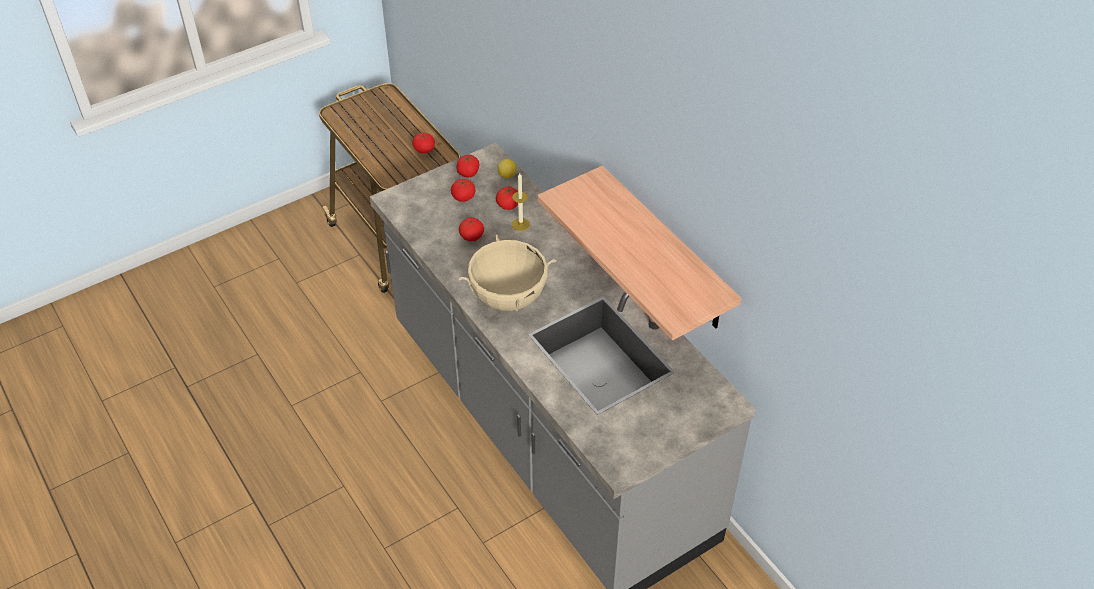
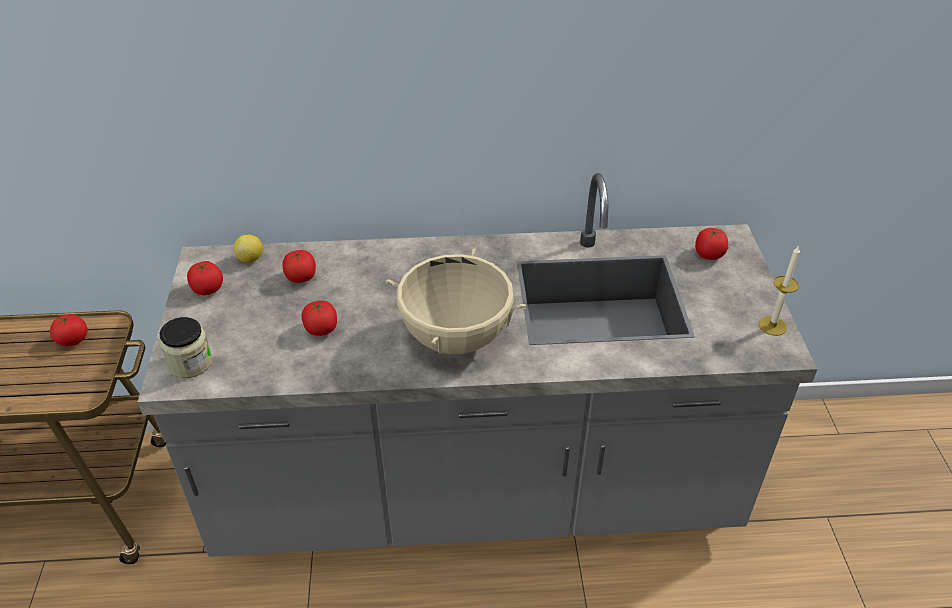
camera: 60 degrees left, 5 degrees down
(408, 199) = (190, 363): none -> jar
(463, 197) = (245, 309): tomato -> tomato (708, 254)
(520, 224) = (343, 279): candle -> candle (772, 326)
(665, 251) = (562, 150): shelf -> none

